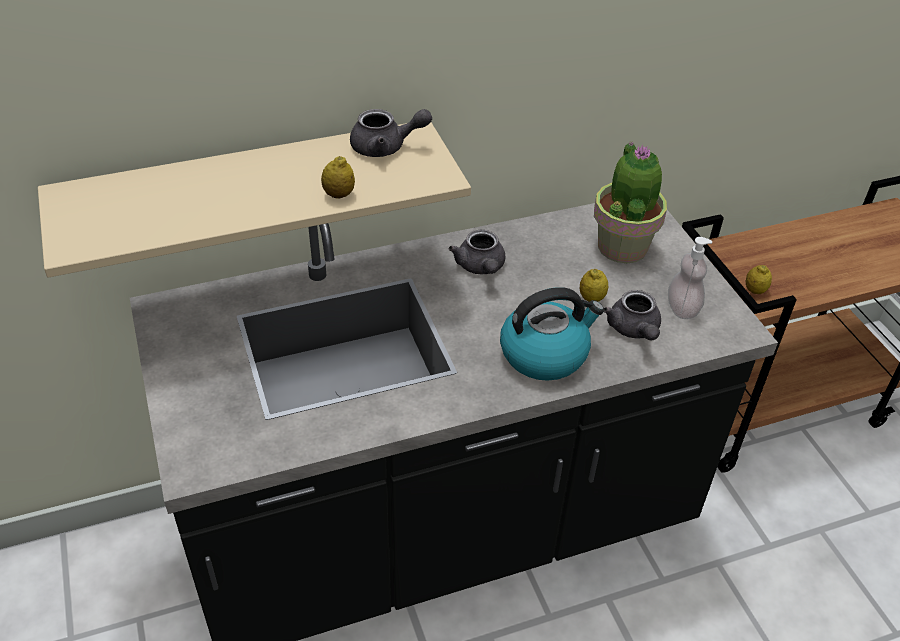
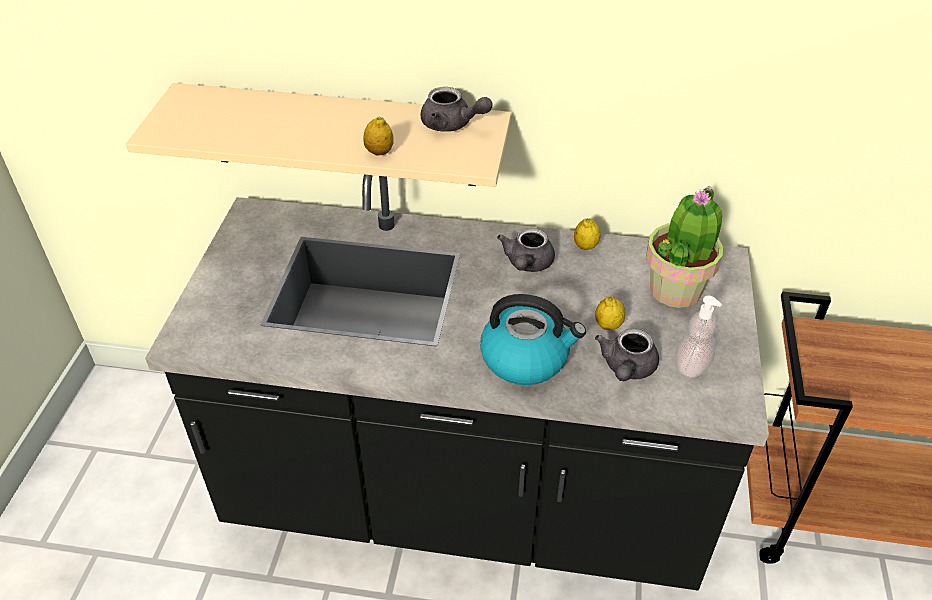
camera: 30 degrees right, 0 degrees up
(755, 290) = (824, 384): lemon -> lemon (585, 246)

